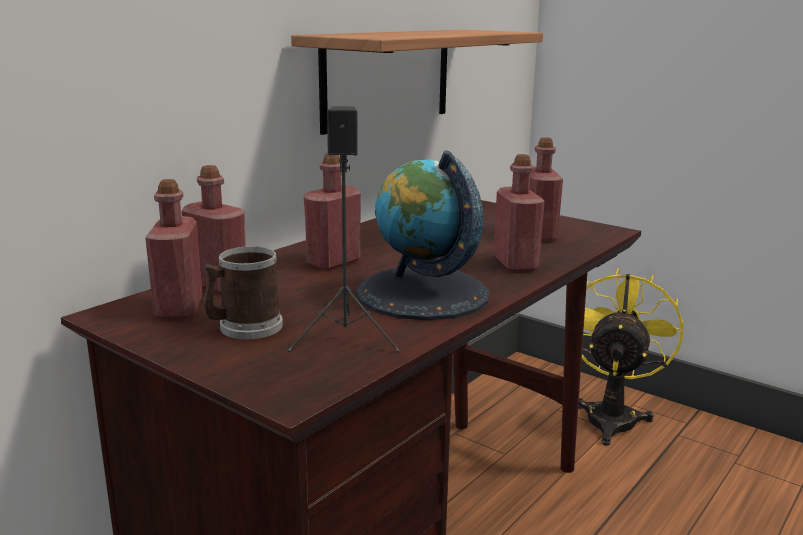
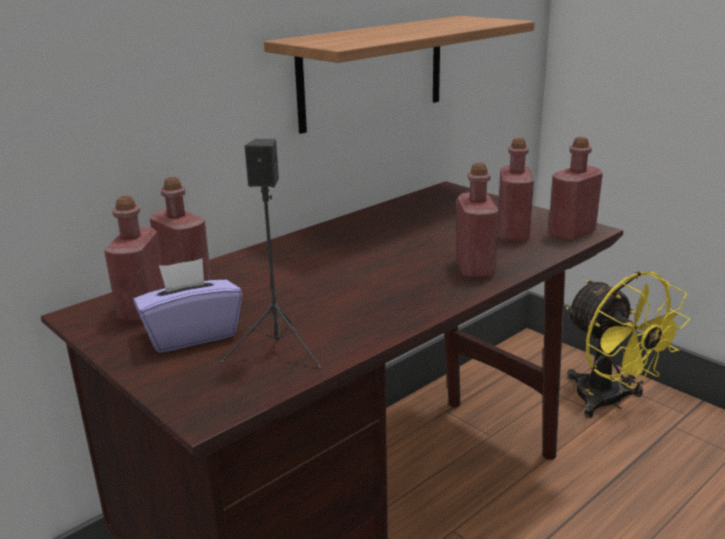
camera: 10 degrees right, 5 degrees up
(244, 328) = (191, 334): mug -> purple tissue box
(333, 262) = (300, 262): red bottle -> red bottle (571, 233)
(422, 294) = (369, 302): globe -> none
(612, 416) = (609, 402): yellow fan -> yellow fan turned 120 degrees clockwise

